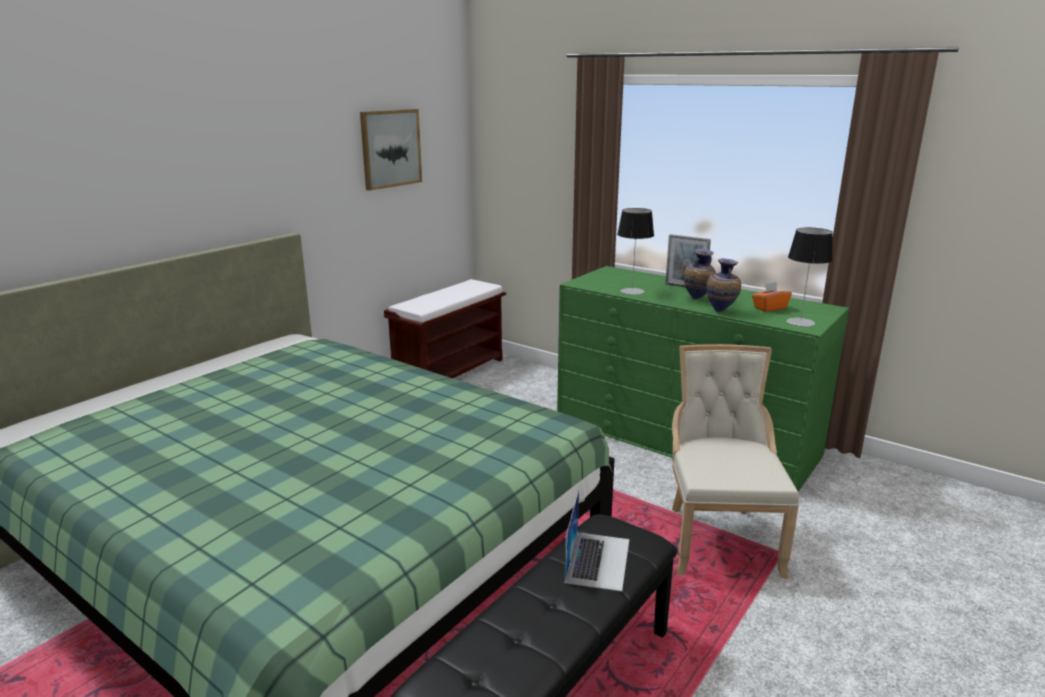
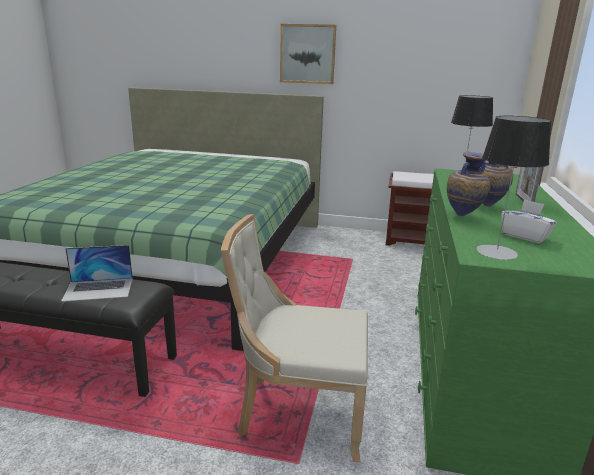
camera: 65 degrees right, 0 degrees up
(390, 148) = (426, 48): picture -> picture (307, 54)
(719, 538) = (297, 413): beige chair -> beige chair turned 150 degrees counterclockwise
(769, 308) = (525, 236): orange tissue box -> white tissue box

